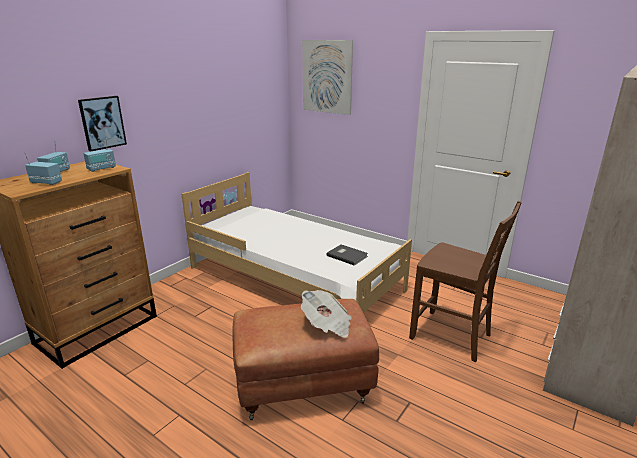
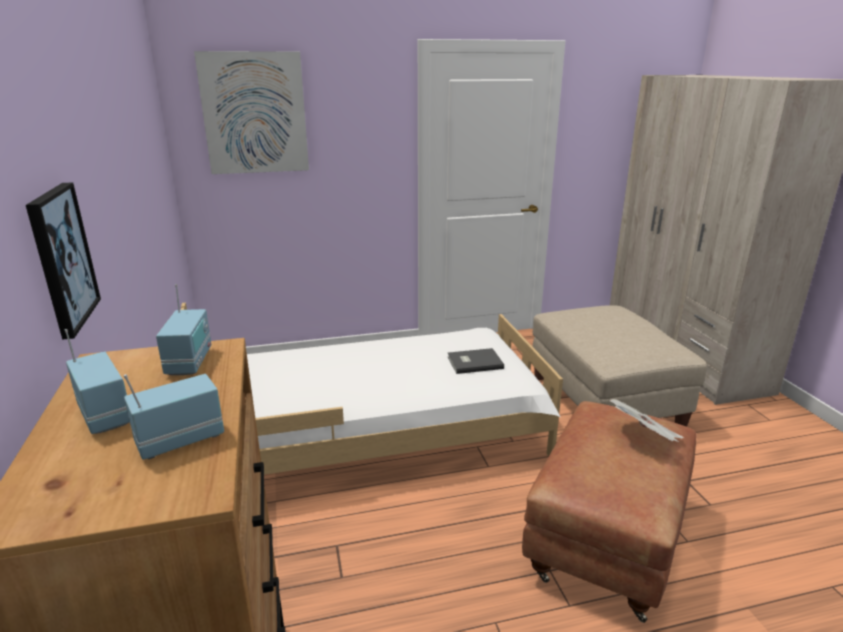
camera: 50 degrees left, 0 degrees up
(452, 337) = (604, 402): brown chair -> beige ottoman

